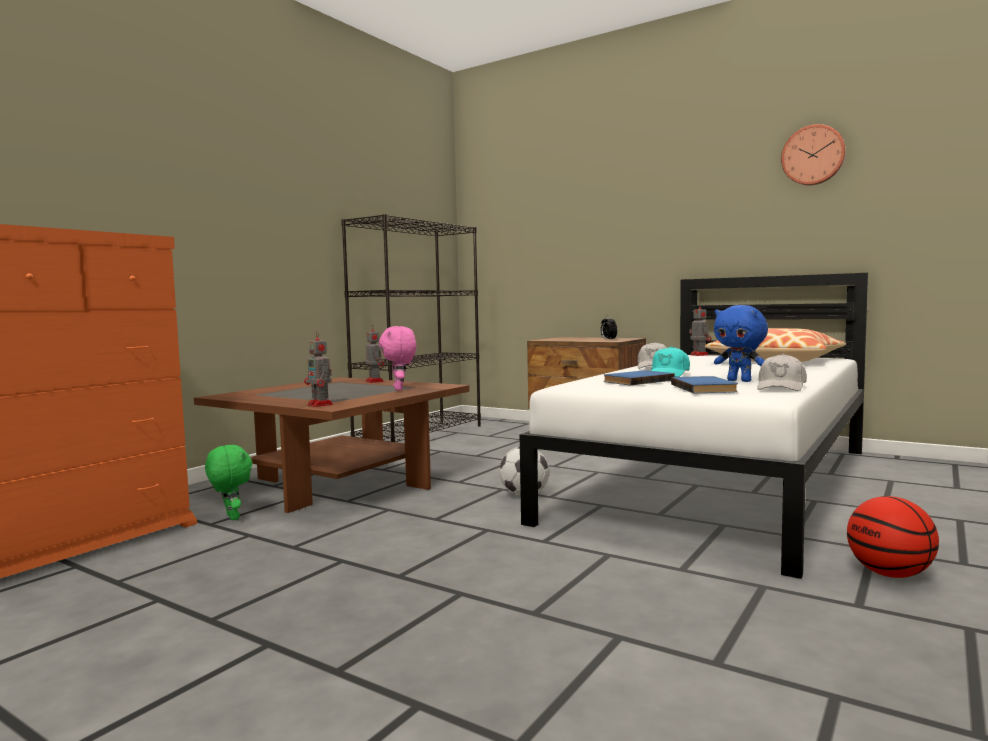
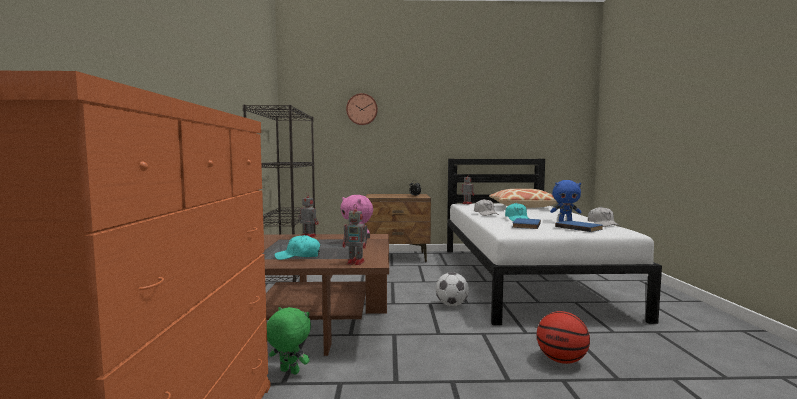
camera: 35 degrees left, 0 degrees up
(294, 396) = (298, 256): none -> turquoise cap
(813, 155) = (517, 95): wall clock -> wall clock (362, 109)
(890, 574) = (675, 312): basketball -> basketball (561, 360)

